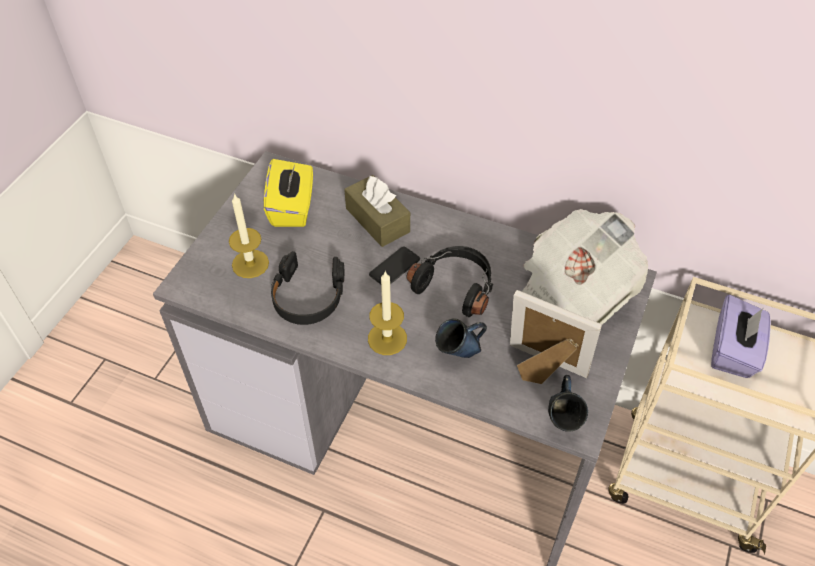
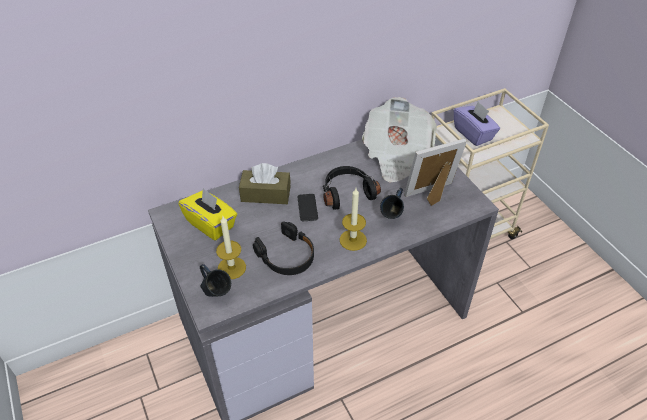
camera: 50 degrees left, 5 degrees down
(561, 421) = (467, 207): blue mug -> blue mug (216, 294)

